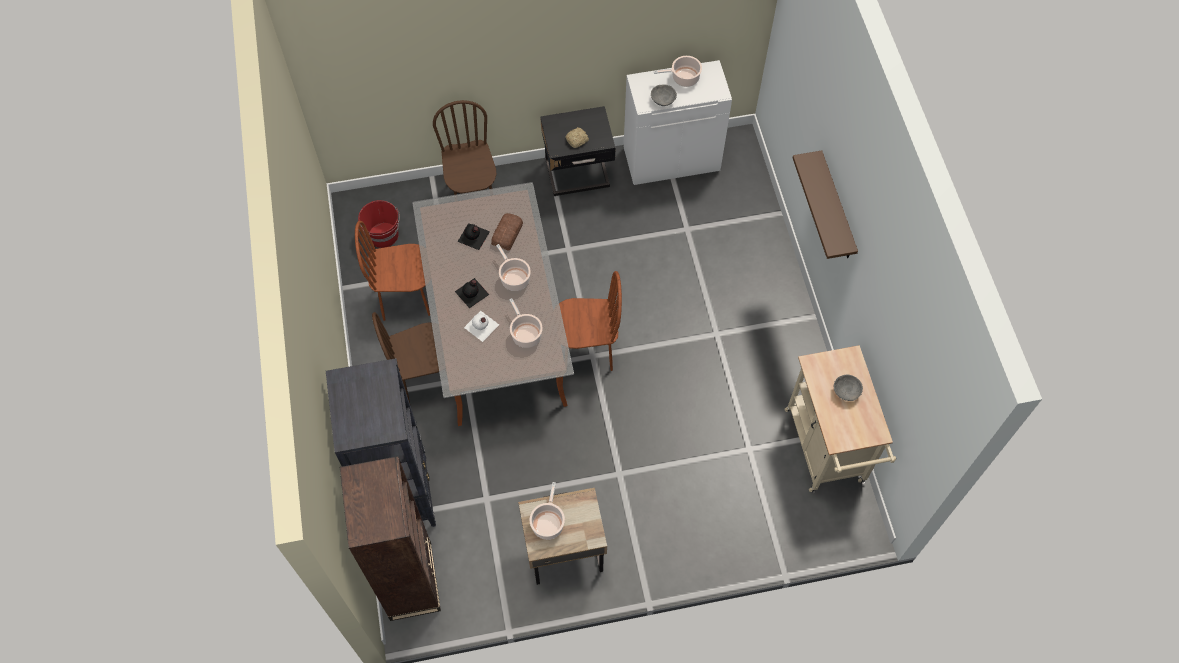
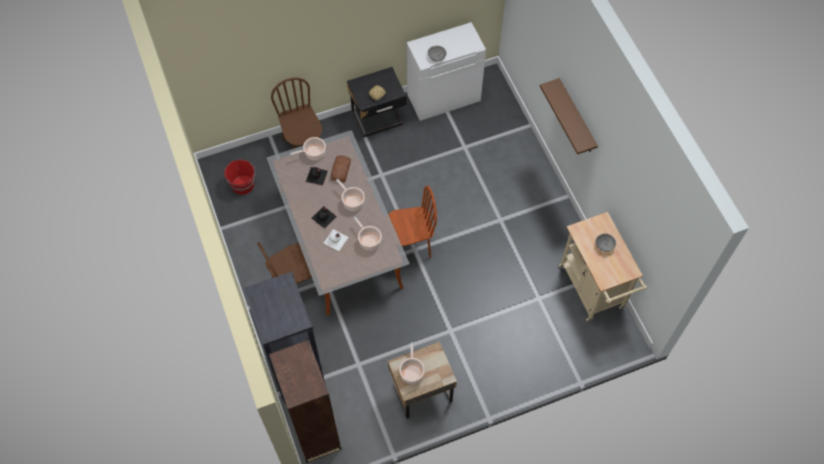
camera: 10 degrees left, 0 degrees up
(406, 298) = (269, 229): brown chair -> none
(683, 78) = (448, 39): cooking pot -> cooking pot (313, 153)

